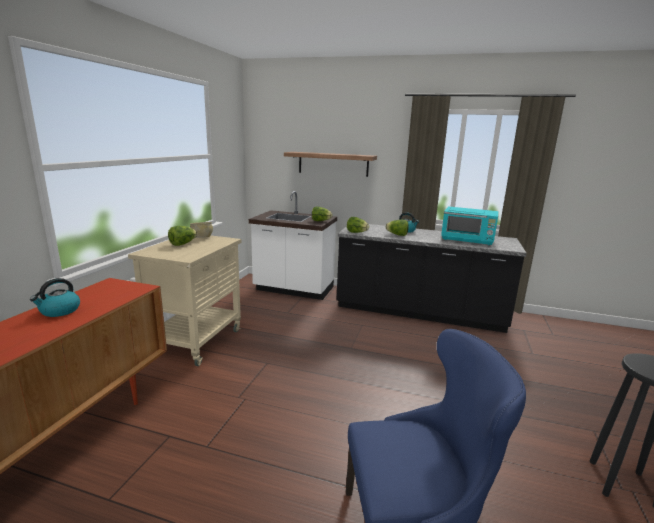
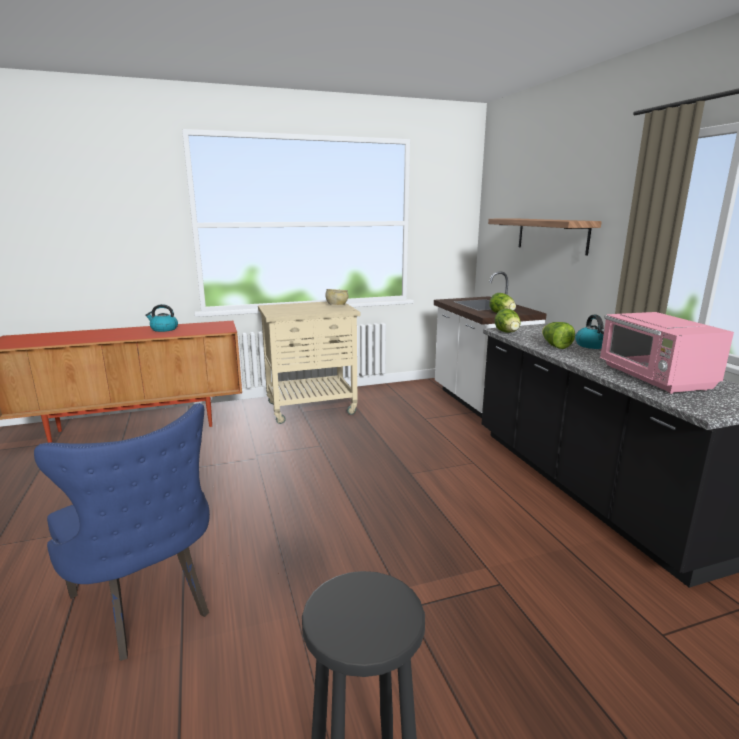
camera: 55 degrees right, 0 degrees up
(183, 244) = (307, 306): lettuce -> none
(468, 240) = (654, 378): turquoise microwave -> pink microwave

